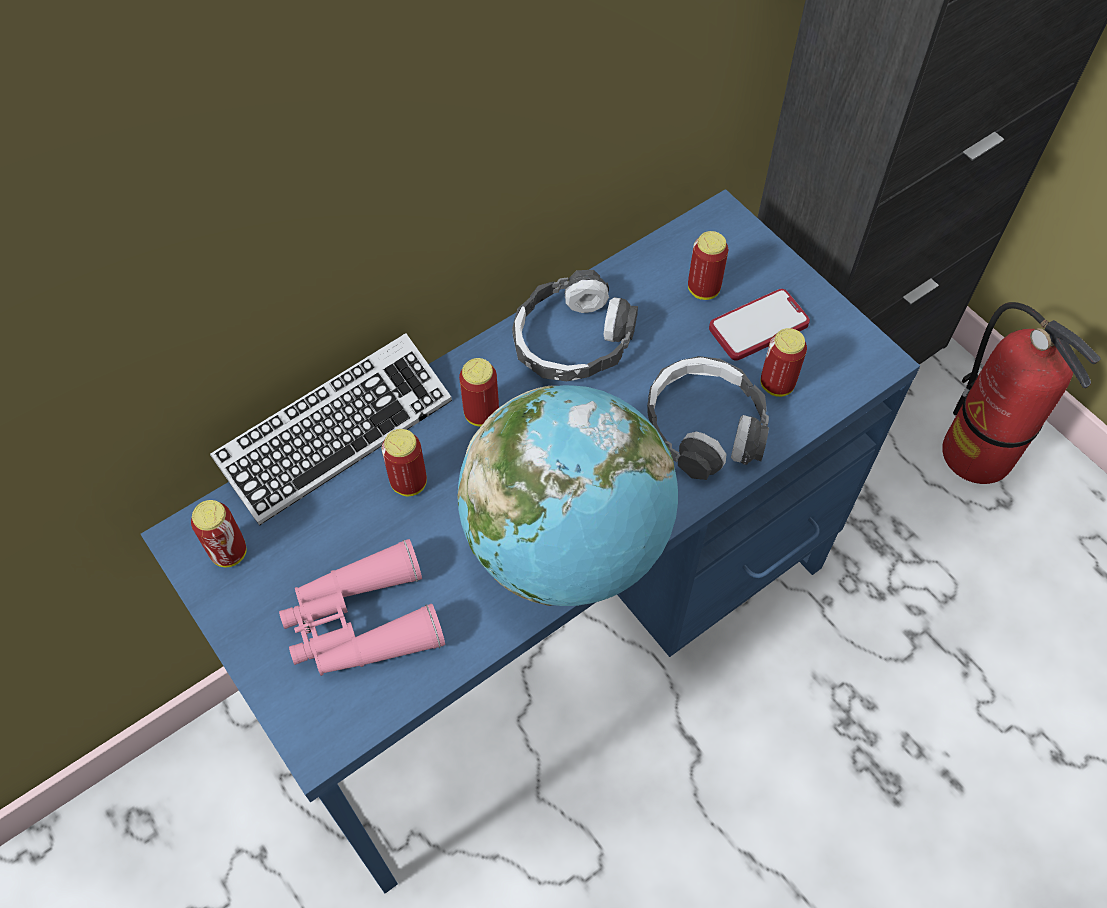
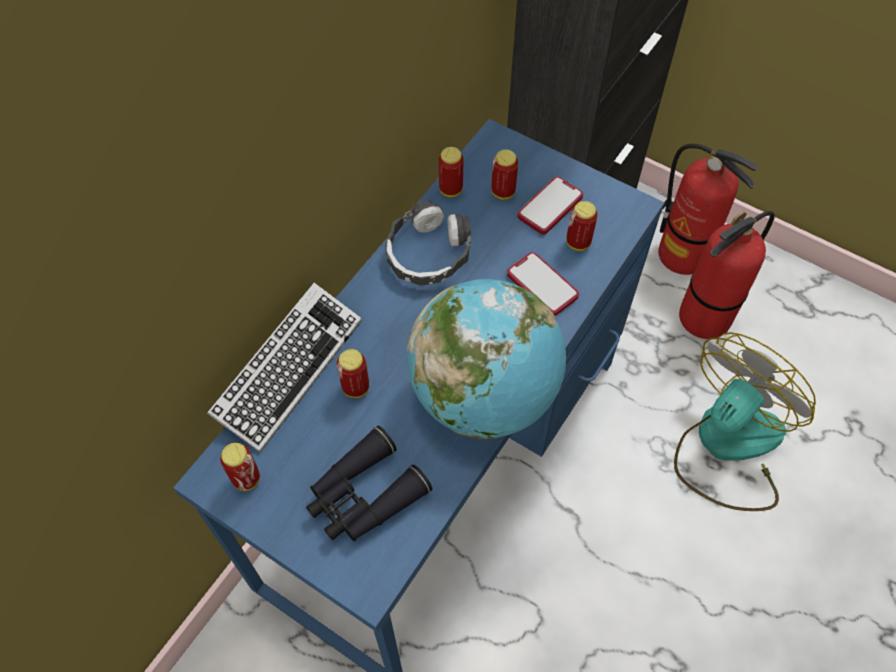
camera: 20 degrees left, 0 degrees up
(361, 623) = (364, 496): pink binoculars -> black binoculars
(481, 414) = (386, 323): can -> can (450, 189)
(704, 426) = (542, 285): headphones -> phone
(940, 731) = (727, 447): none -> fan
(975, 548) = (704, 318): none -> fire extinguisher

